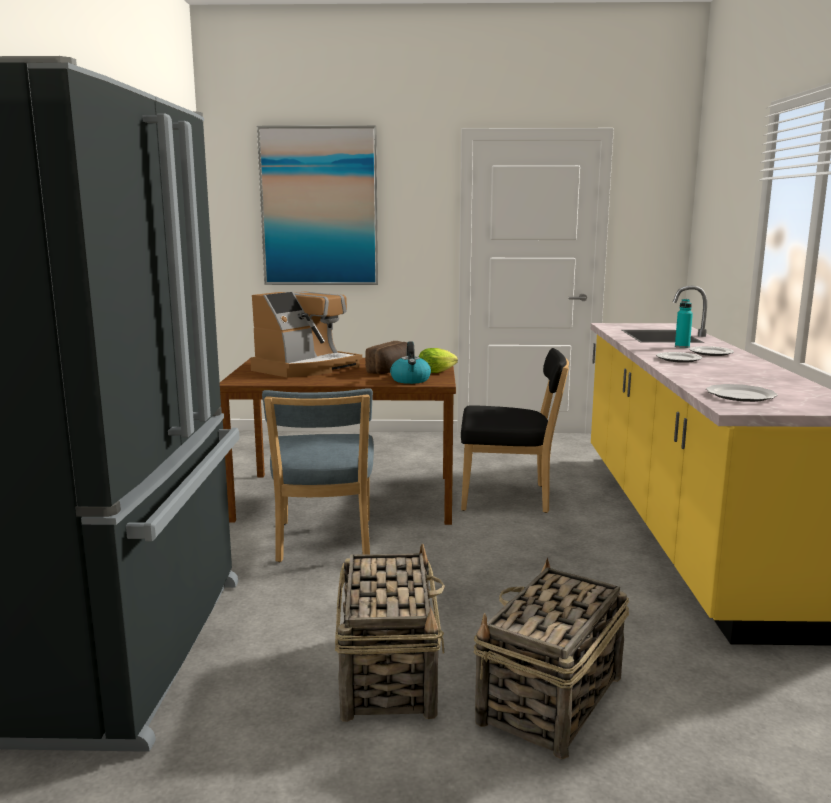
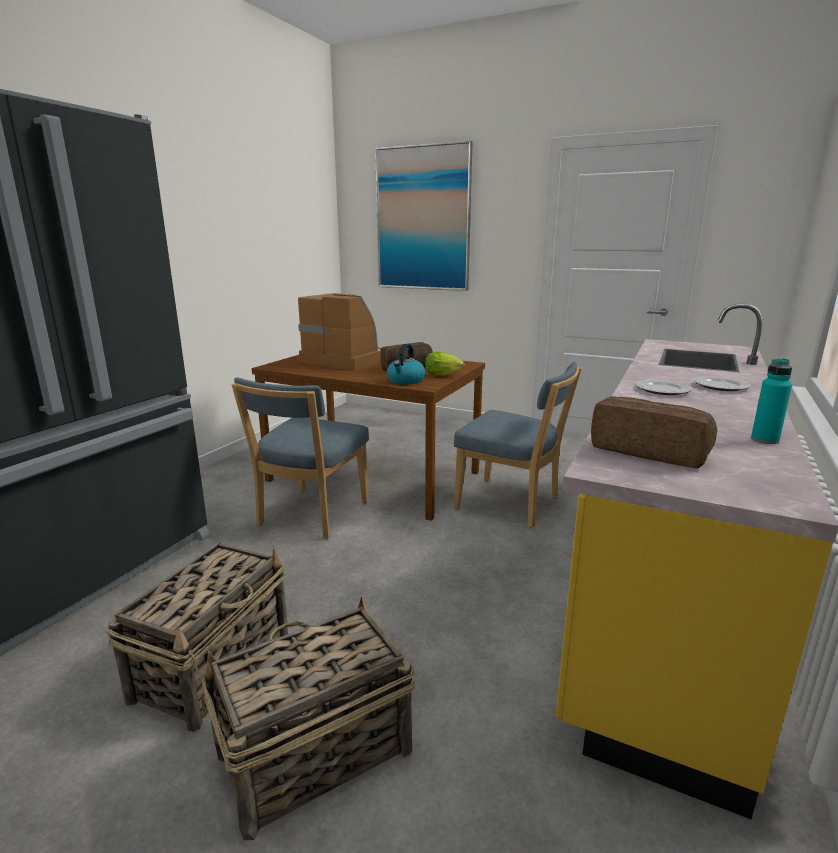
camera: 25 degrees right, 5 degrees up
(306, 368) = (345, 360): coffee machine -> coffee machine turned 120 degrees counterclockwise
(510, 498) = (512, 504): black chair -> blue chair
(682, 347) = (698, 375): turquoise bottle -> turquoise bottle (764, 440)
(741, 396) = (649, 451): plate -> bread

